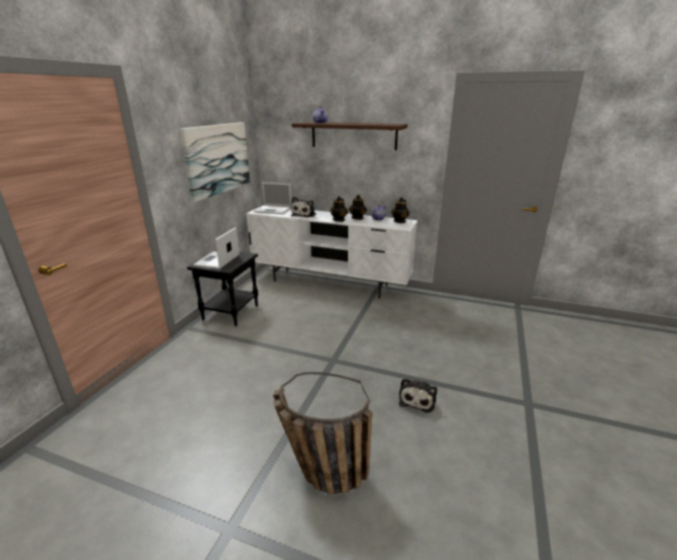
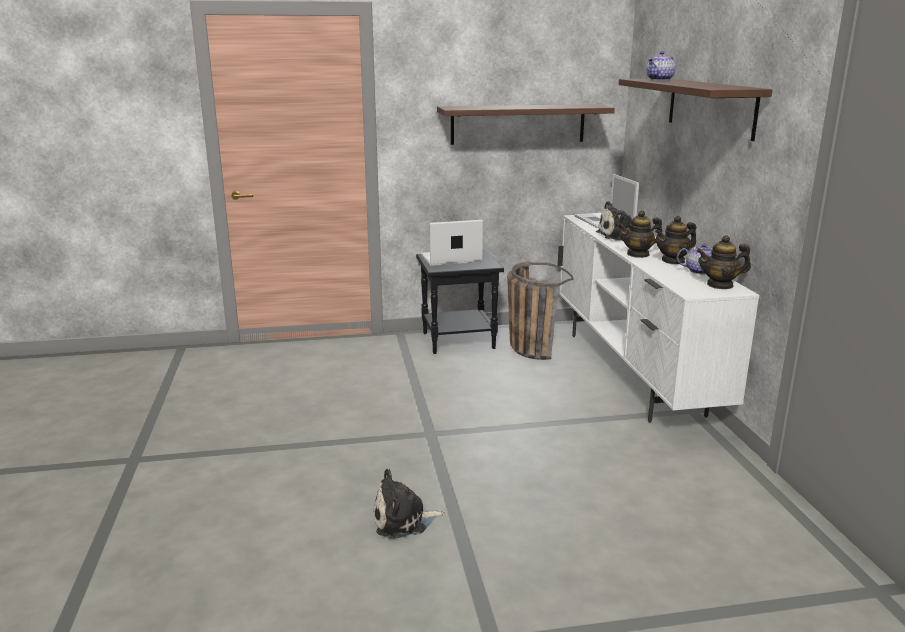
camera: 60 degrees right, 5 degrees down
(218, 159) = (518, 124): picture -> shelf
(319, 472) = (224, 483): basket -> basket (527, 346)

